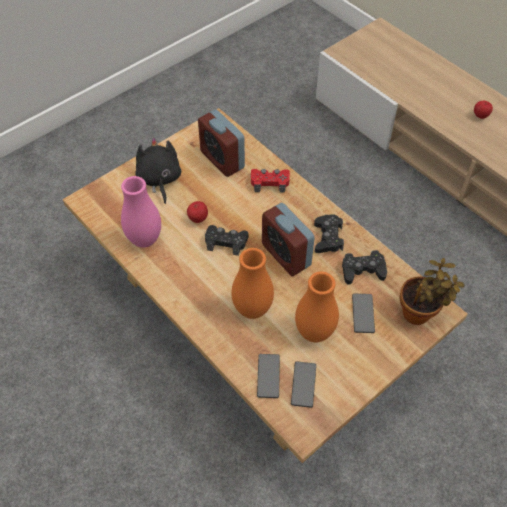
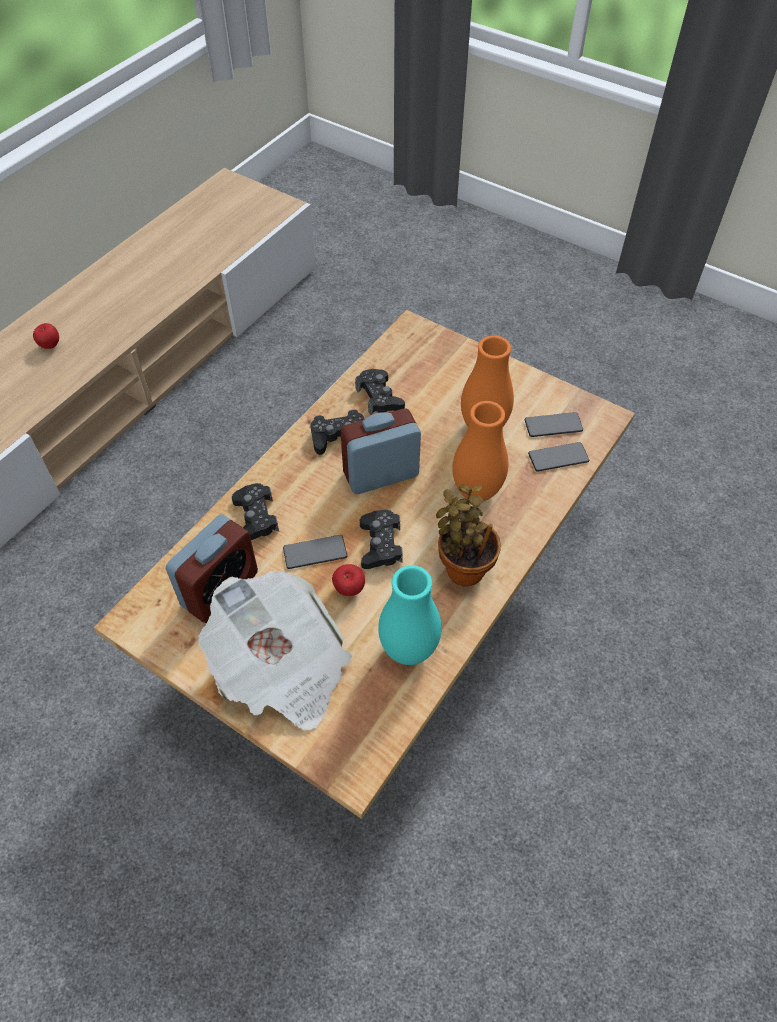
camera: 105 degrees left, 0 degrees up
(144, 240) = (408, 649): pink vase -> turquoise vase
(159, 180) = (282, 668): black plush toy -> newspaper
(270, 182) = (255, 517): red game controller -> black game controller
(286, 255) = (381, 474): alarm clock -> alarm clock turned 150 degrees counterclockwise
(363, 313) = (440, 389): phone -> phone (315, 552)
(419, 313) = (421, 344): potted plant -> potted plant (463, 567)

